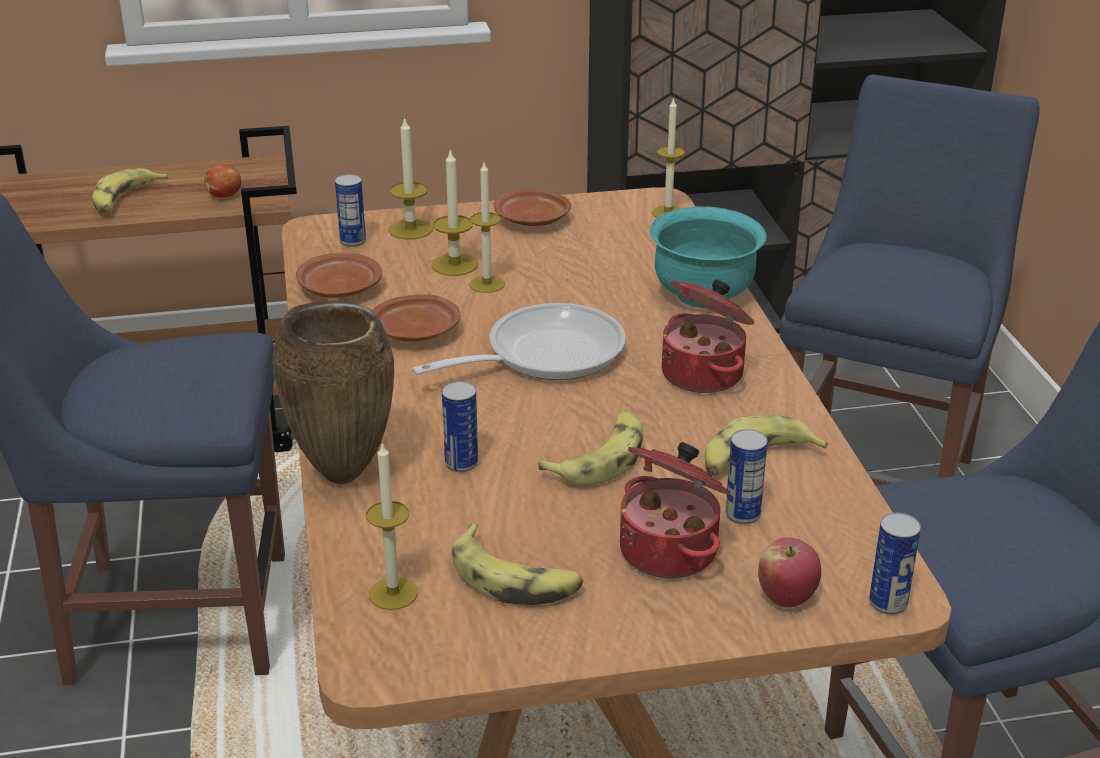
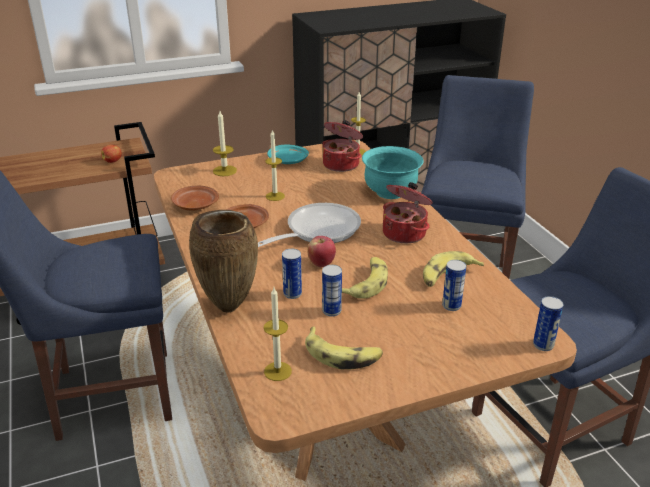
camera: 10 degrees left, 0 degrees up
(126, 200) = (57, 168): banana -> none
(353, 241) = (195, 179): can -> can (331, 311)
(454, 265) = (254, 187): candle -> none
(532, 220) = (288, 161): brown plate -> turquoise plate
(671, 550) = (421, 329): cooking pot -> cooking pot (342, 164)
(786, 597) = (490, 348): apple -> apple (321, 263)

